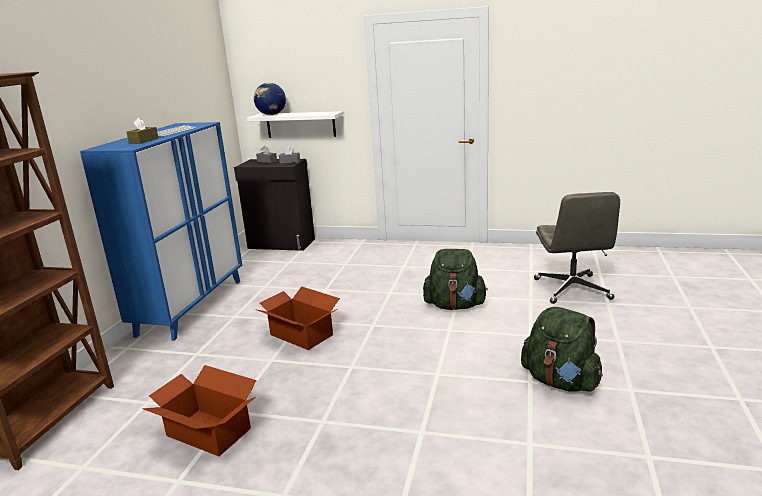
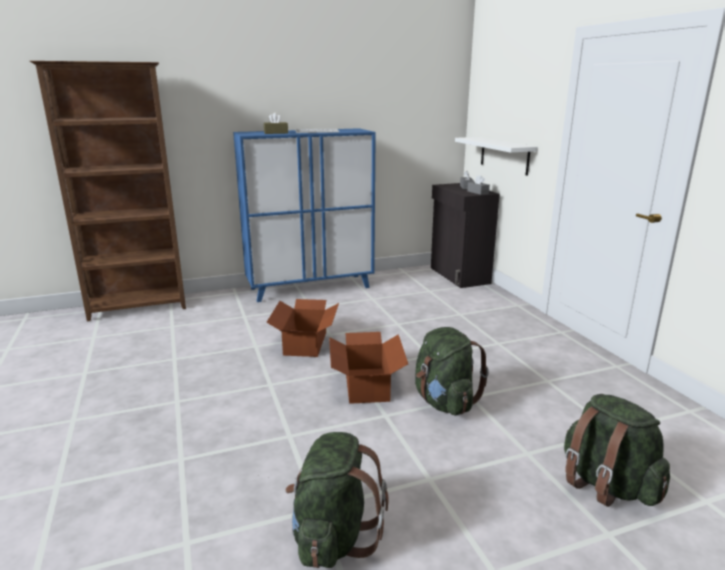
camera: 55 degrees right, 0 degrees up
(208, 433) = (143, 361): cardboard box -> cardboard box (366, 385)
(271, 115) = (477, 139): globe -> none
(572, 289) = (606, 484): grey office chair -> green backpack

